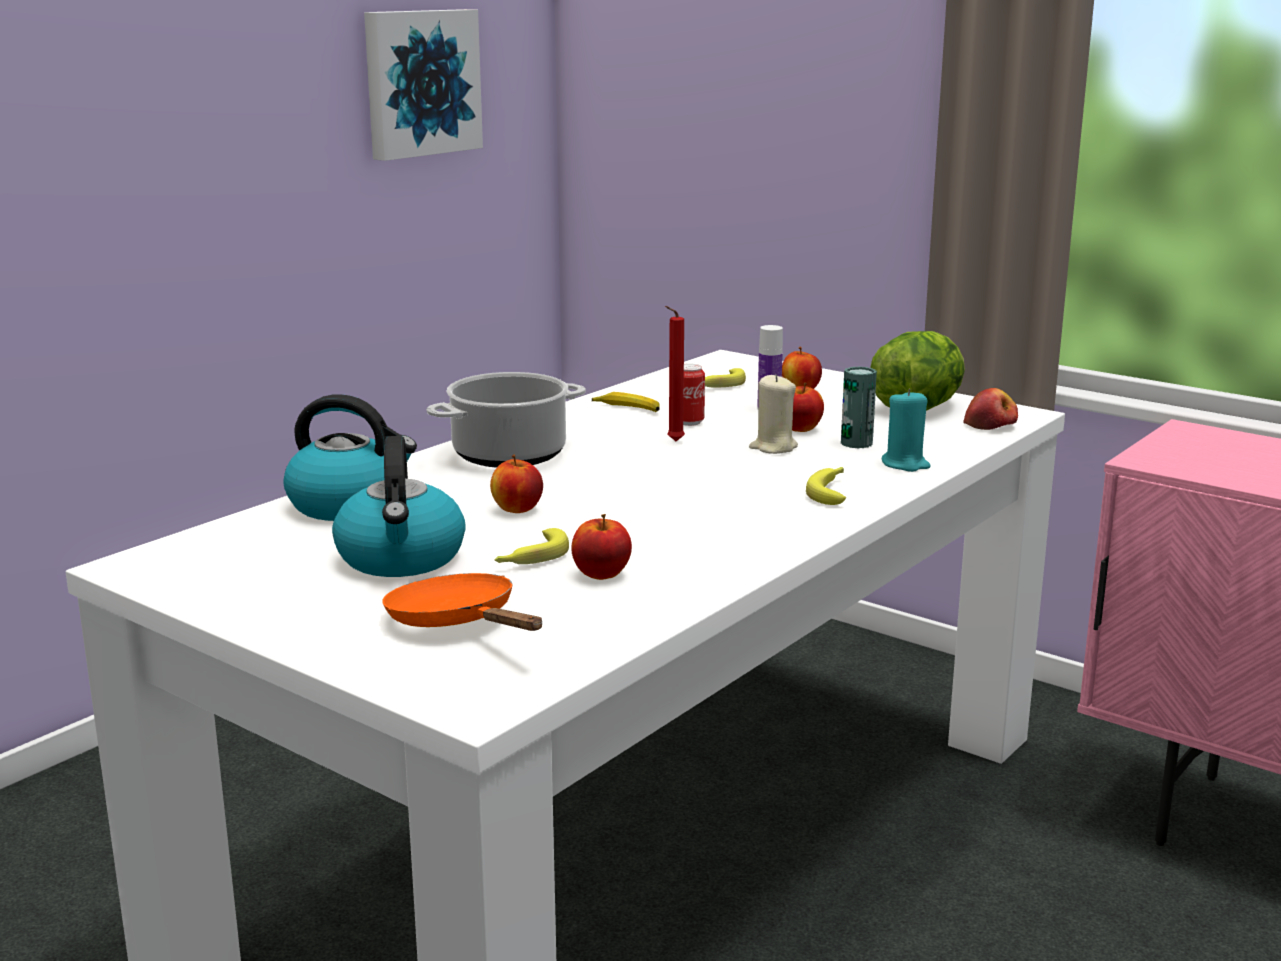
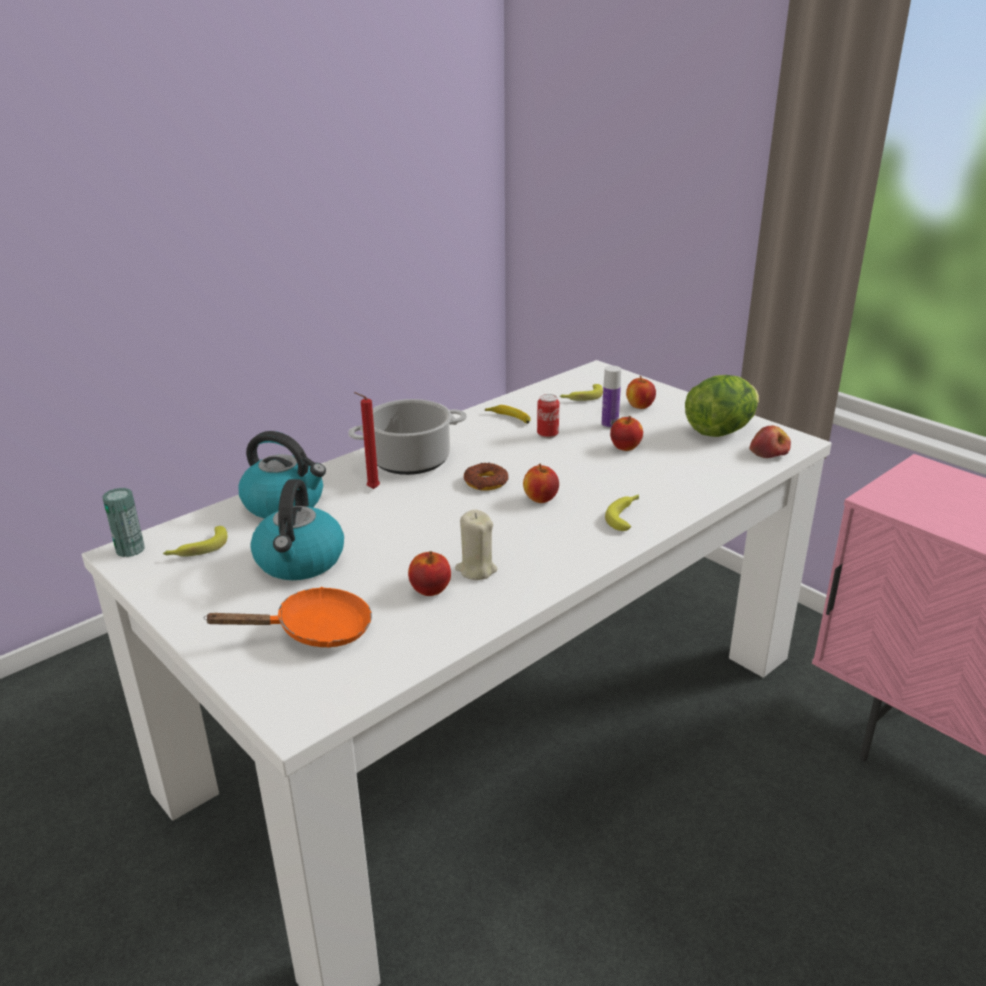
camera: 10 degrees right, 10 degrees up
(420, 82) = (395, 154): picture -> none
(458, 622) = (315, 631): orange frying pan -> orange frying pan turned 105 degrees clockwise
(517, 509) = (396, 517): apple -> apple (540, 499)
(531, 558) = (388, 568): banana -> banana (197, 549)
(626, 470) = (486, 482): none -> donut
(673, 442) = (529, 455): red candle -> red candle (371, 489)
(773, 447) = (599, 466): beige candle -> beige candle (476, 569)
(856, 443) = (661, 465): can -> can (130, 549)
(905, 464) = (690, 490): turquoise candle -> none

